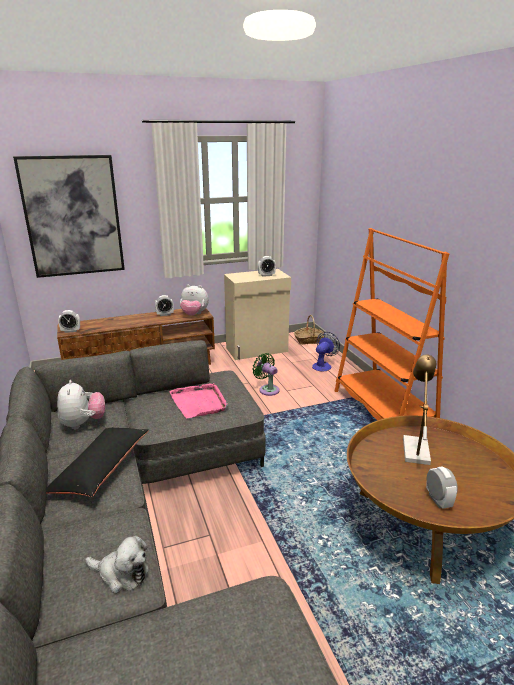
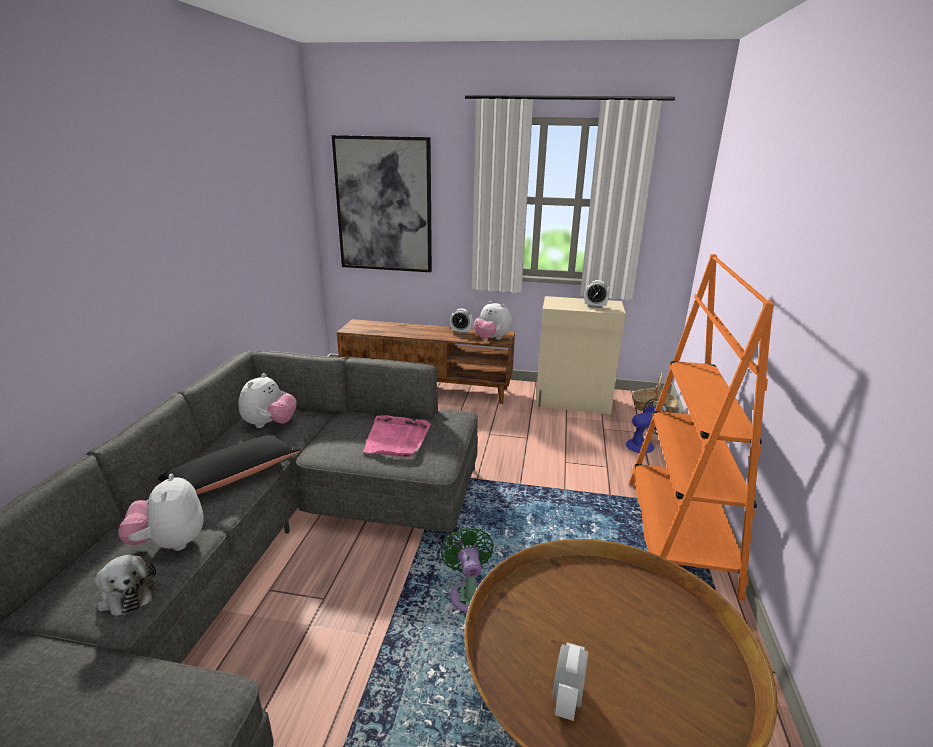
camera: 30 degrees right, 0 degrees up
(71, 331) = (354, 329): alarm clock -> none
(110, 530) = (170, 543): none -> plush toy
(267, 389) = (542, 453): green fan -> green fan (468, 593)
(414, 447) = (614, 601): table lamp -> none

